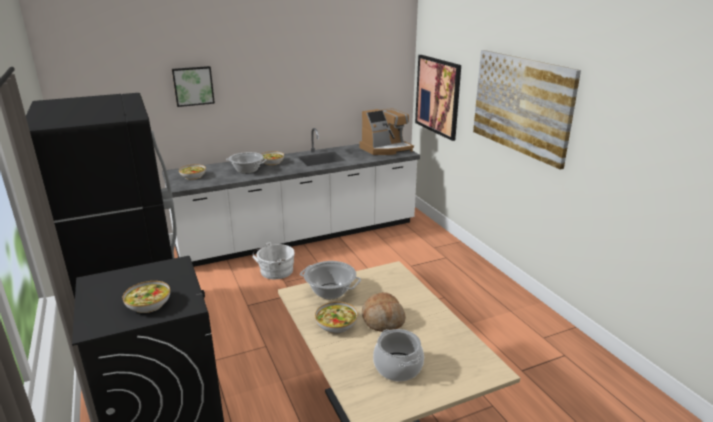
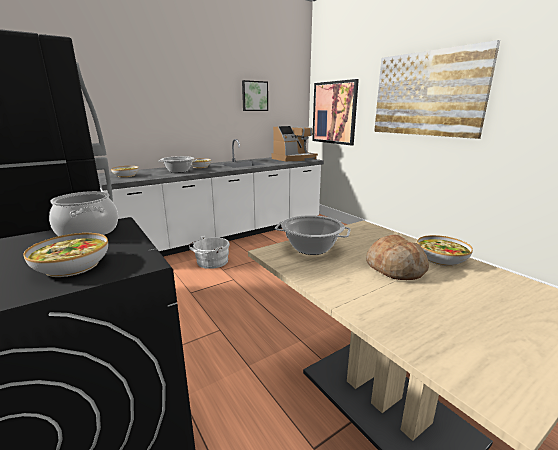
camera: 10 degrees left, 5 degrees down
(193, 86) = (123, 91): picture -> picture (254, 96)
(336, 325) = (343, 278): bowl -> bowl (441, 259)
(397, 367) = (468, 319): cooking pot -> cooking pot (87, 231)

